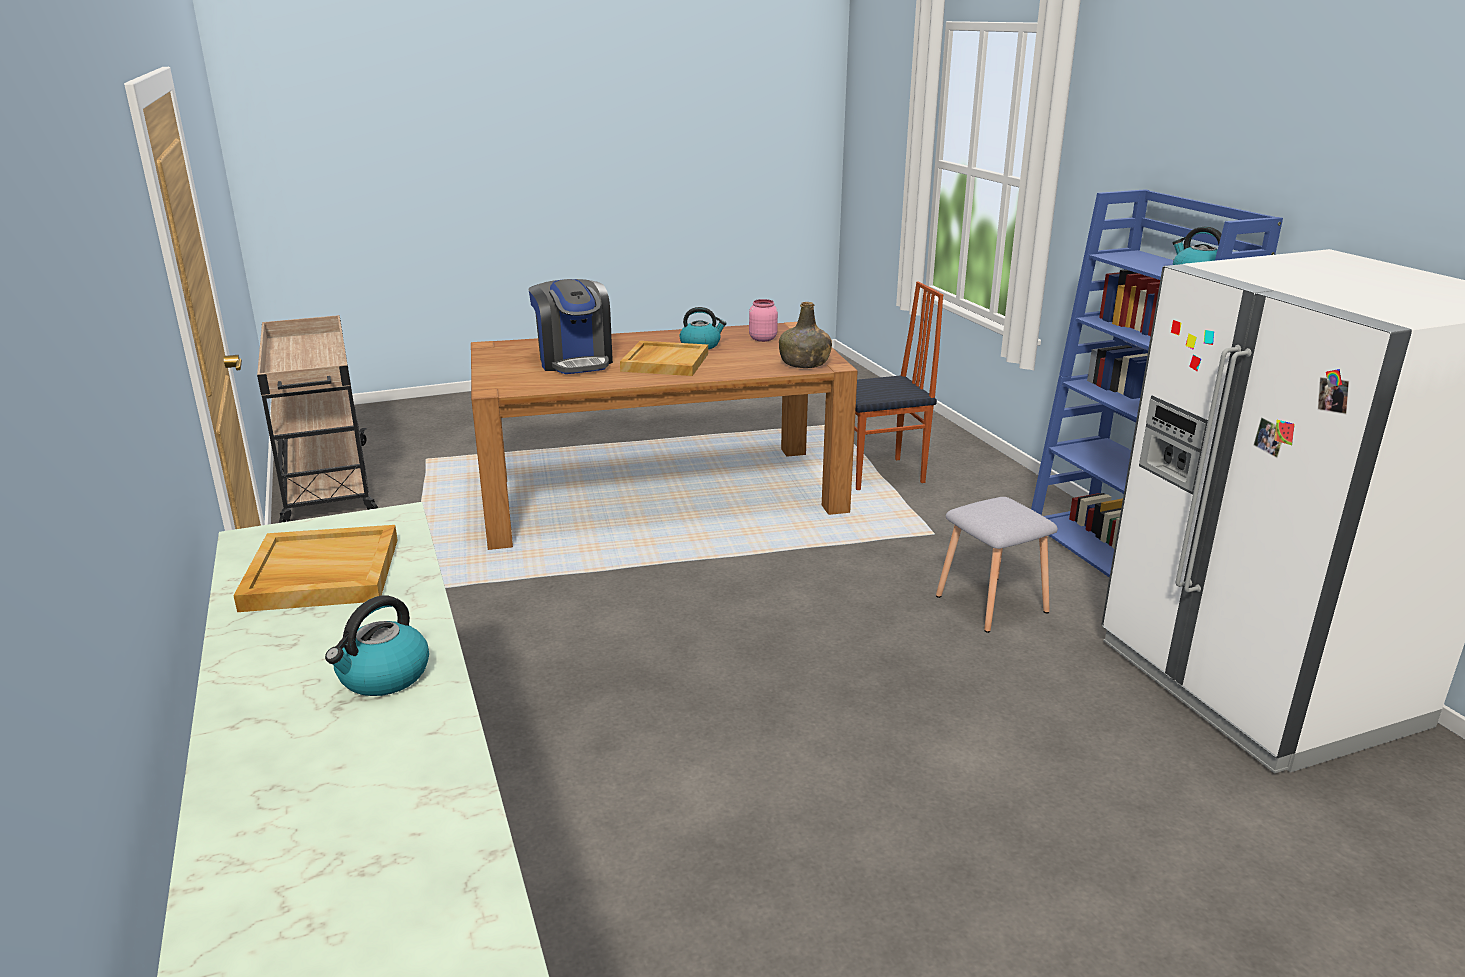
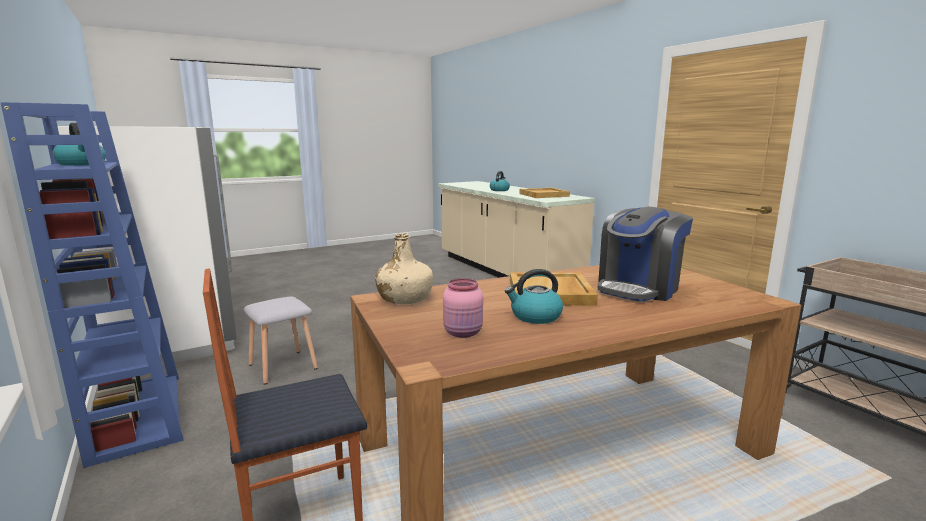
camera: 170 degrees right, 10 degrees down
(575, 361) = (638, 288): coffee machine -> coffee machine turned 105 degrees counterclockwise
(804, 363) = (405, 299): green bottle -> beige bottle

